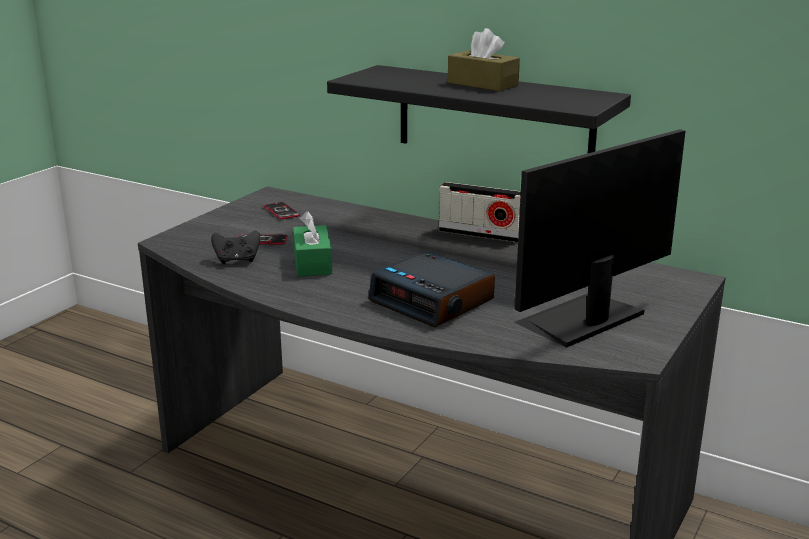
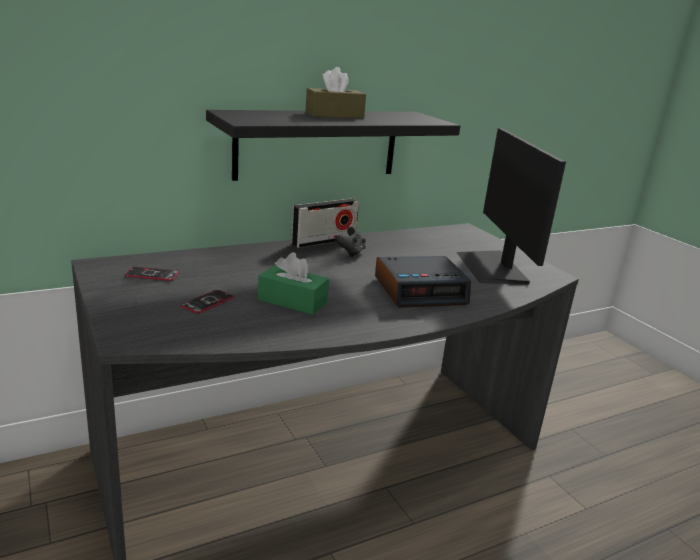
camera: 60 degrees left, 0 degrees up
(237, 260) = (237, 325): black game controller -> black game controller (351, 253)

